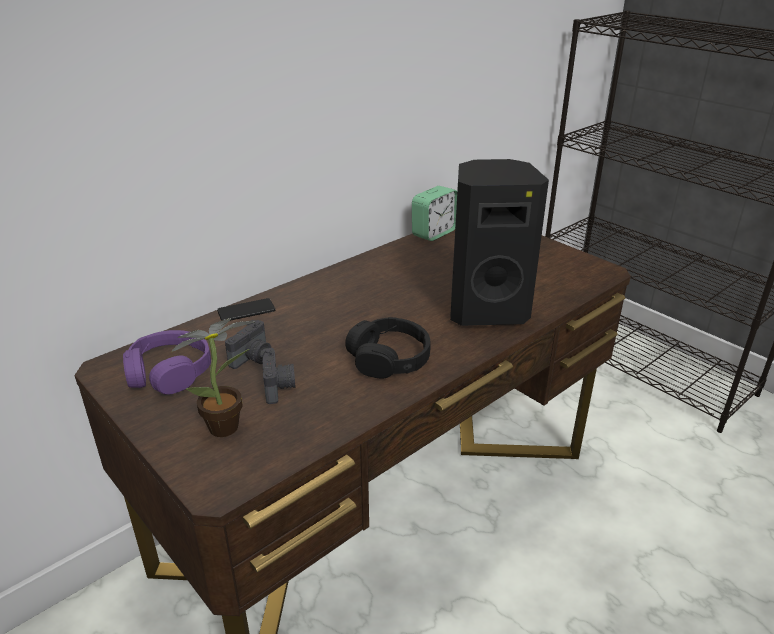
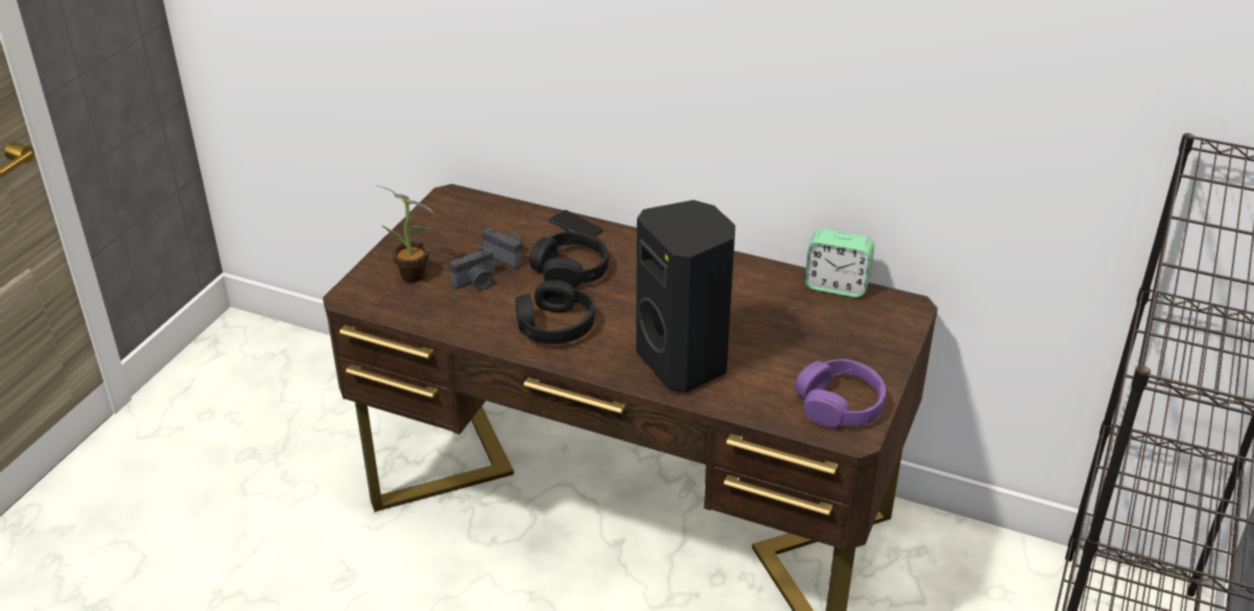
camera: 65 degrees right, 5 degrees up
(169, 372) = (462, 225): purple headphones -> purple headphones (840, 405)
(253, 358) = (507, 256): camera -> camera turned 150 degrees counterclockwise
(311, 330) = (570, 270): none -> black headphones

